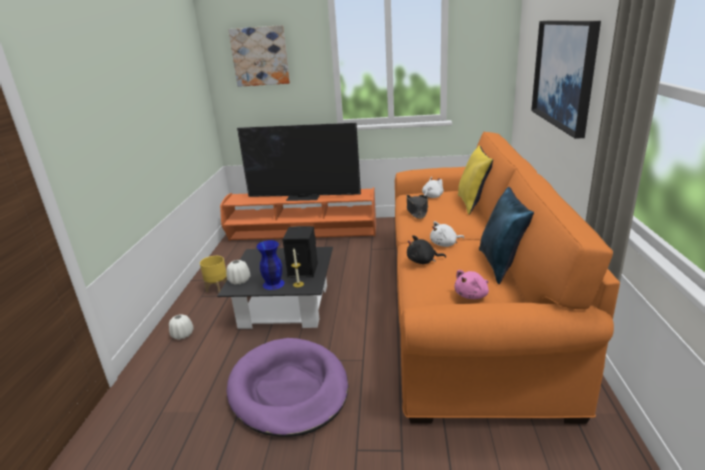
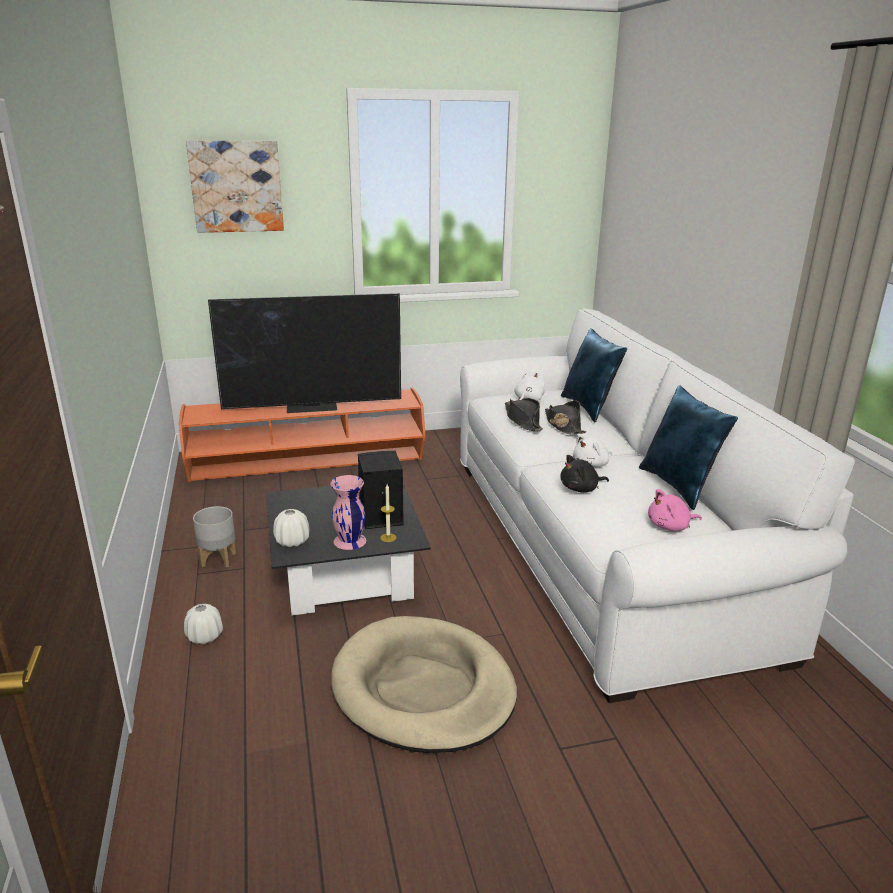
camera: 20 degrees left, 0 degrees up
(217, 289) = (218, 560): yellow planter -> grey planter
(273, 284) = (349, 541): blue vase -> pink vase
(288, 389) = (423, 689): purple dog bed -> beige dog bed
(443, 215) = (563, 425): none -> black hat
(464, 307) = (596, 548): orange sofa -> white sofa
(472, 295) = (670, 526): pink plush toy -> pink plush toy turned 45 degrees clockwise
(473, 204) = (589, 408): yellow pillow -> blue pillow
(564, 73) = (704, 239): picture -> none

